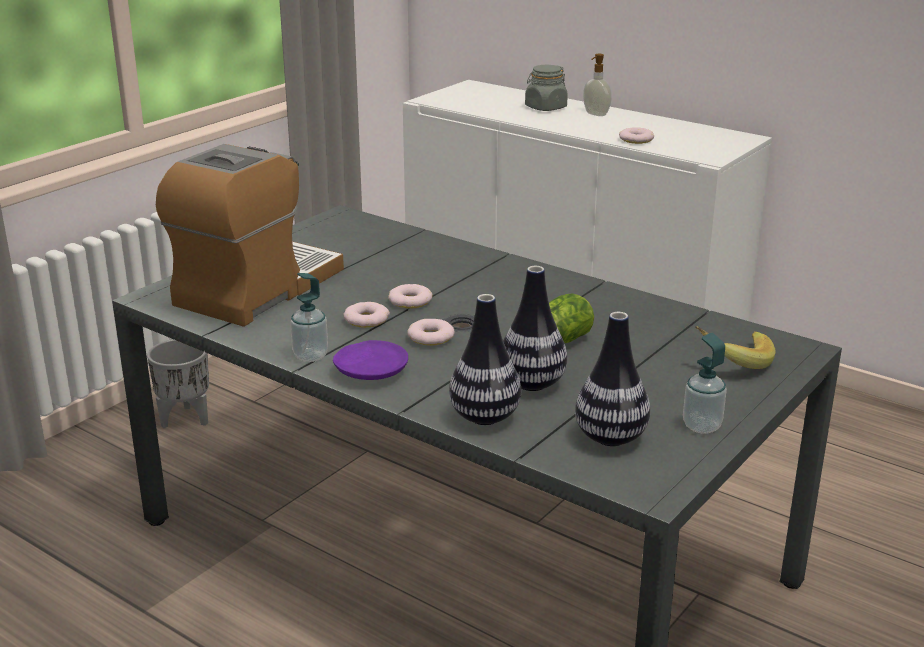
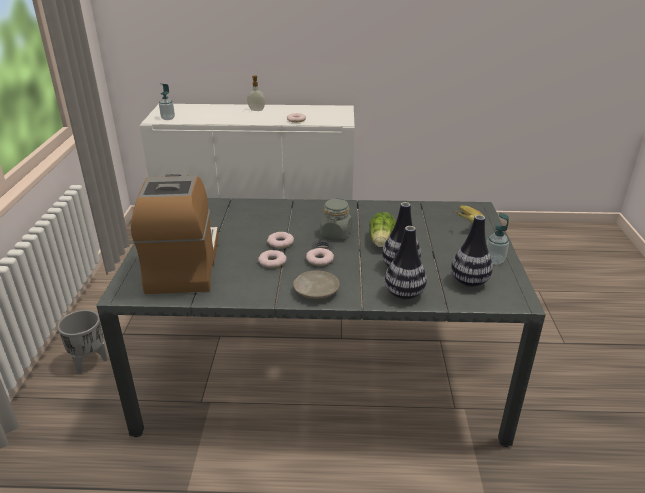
camera: 35 degrees left, 5 degrees up
(310, 356) = (271, 294): soap dispenser -> soap dispenser (168, 118)
(371, 371) = (316, 291): purple plate -> beige plate
(545, 108) = (225, 112): grey jar -> grey jar (336, 233)

